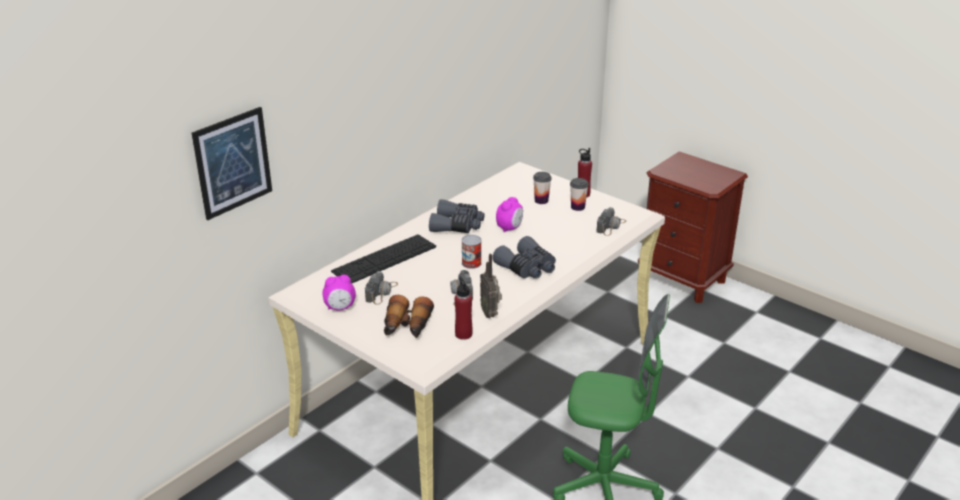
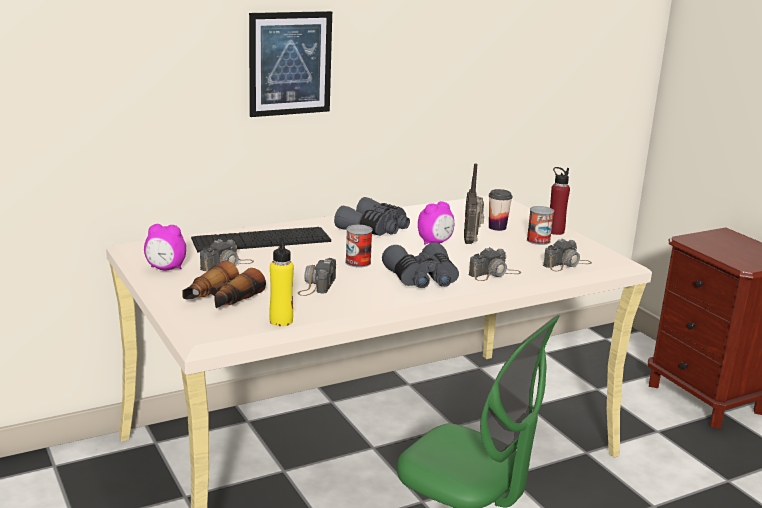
camera: 20 degrees right, 10 degrees down
(233, 163) = (75, 62): picture -> picture (290, 63)
(463, 334) = (281, 321): red bottle -> yellow bottle
(490, 313) = (334, 309): radio -> radio (471, 242)
(570, 249) = (494, 273): none -> camera
(577, 207) = (538, 240): cup -> can

